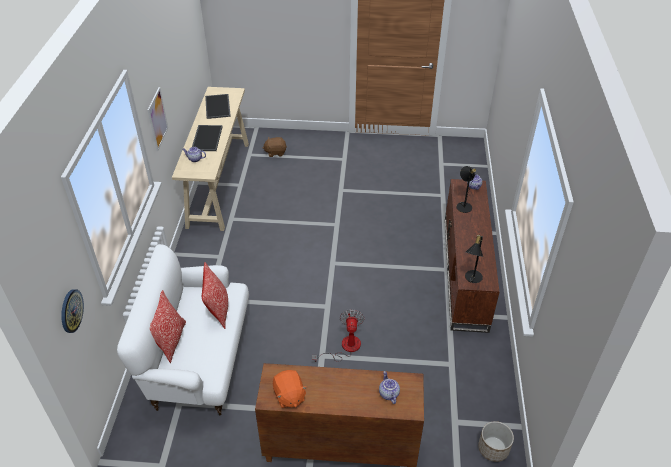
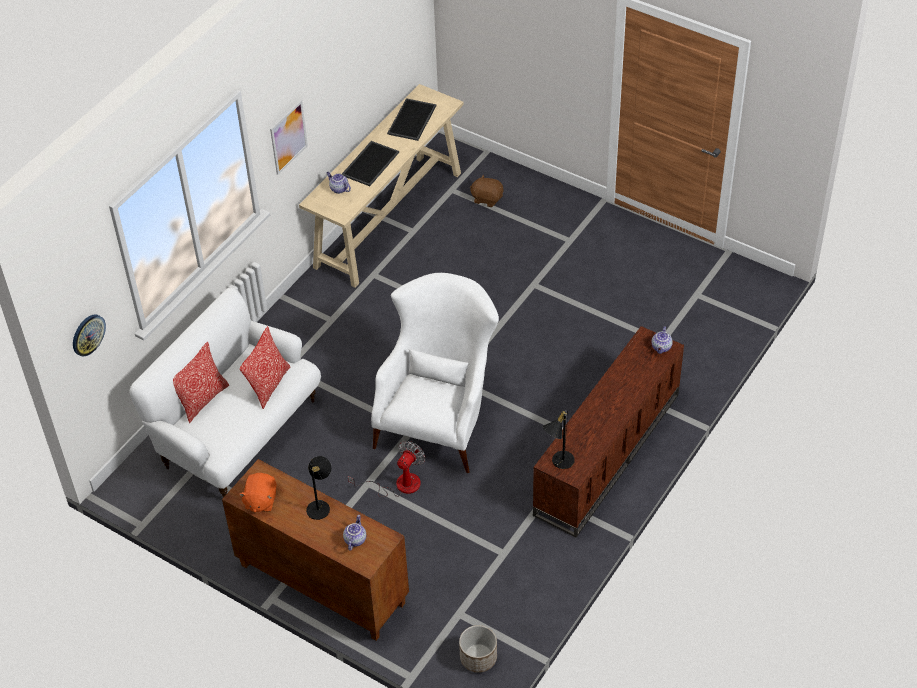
camera: 30 degrees right, 5 degrees up
(340, 291) = (439, 417): none -> white armchair
(463, 205) = (626, 367): black table lamp -> black table lamp (320, 506)

